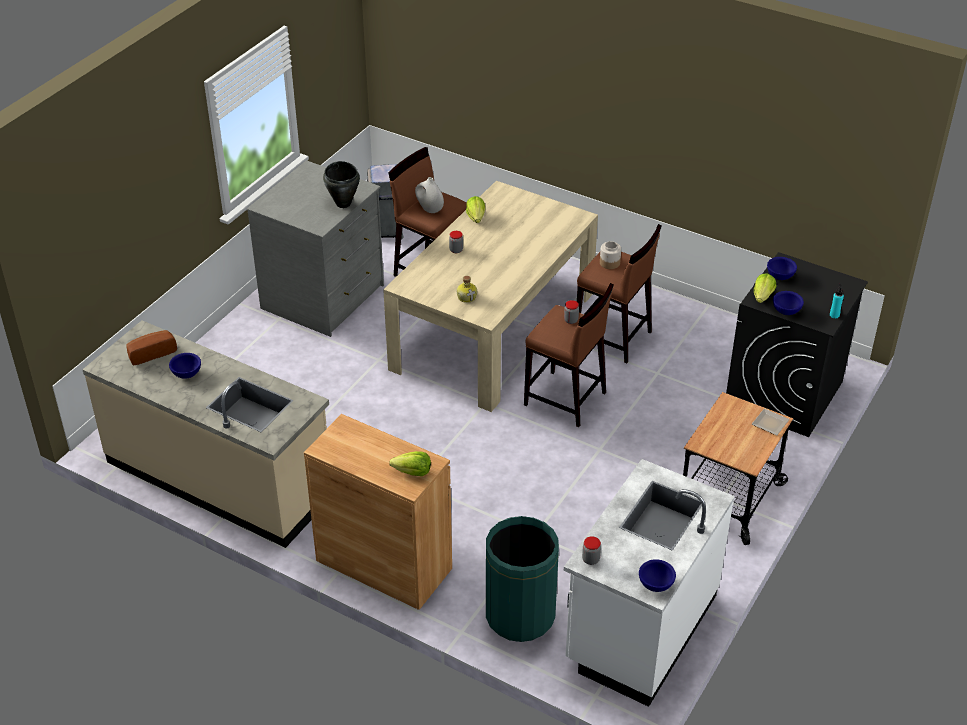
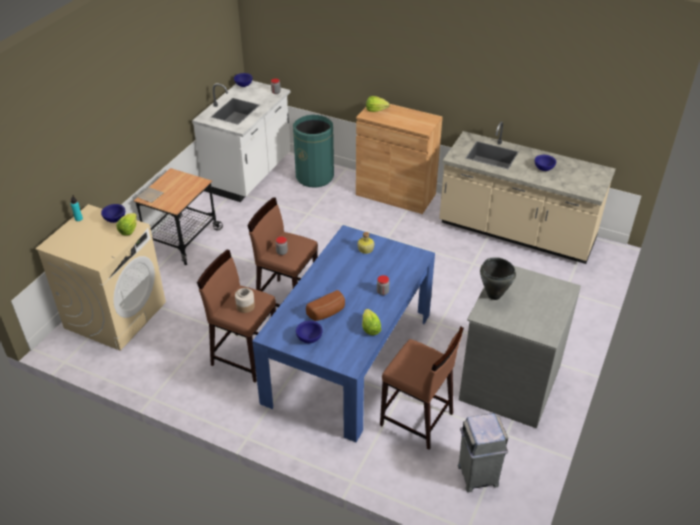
camera: 175 degrees right, 0 degrees up
(151, 353) = (577, 180): bread -> bread (327, 313)
(429, 209) = (420, 357): white vase -> none
(493, 330) = (349, 357): beige dining table -> blue dining table
(779, 276) = (107, 248): blue bowl -> blue bowl (309, 338)
(784, 394) = (116, 314): black washing machine -> beige washing machine

